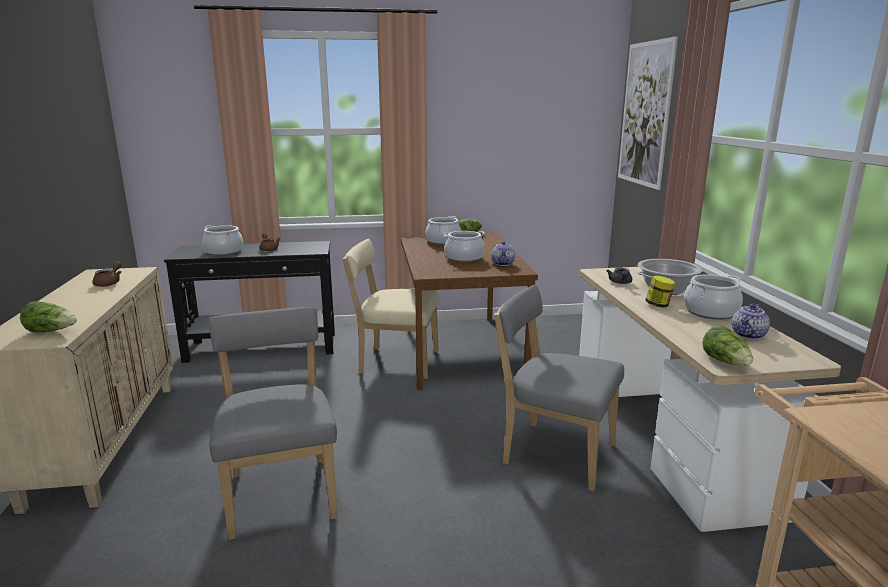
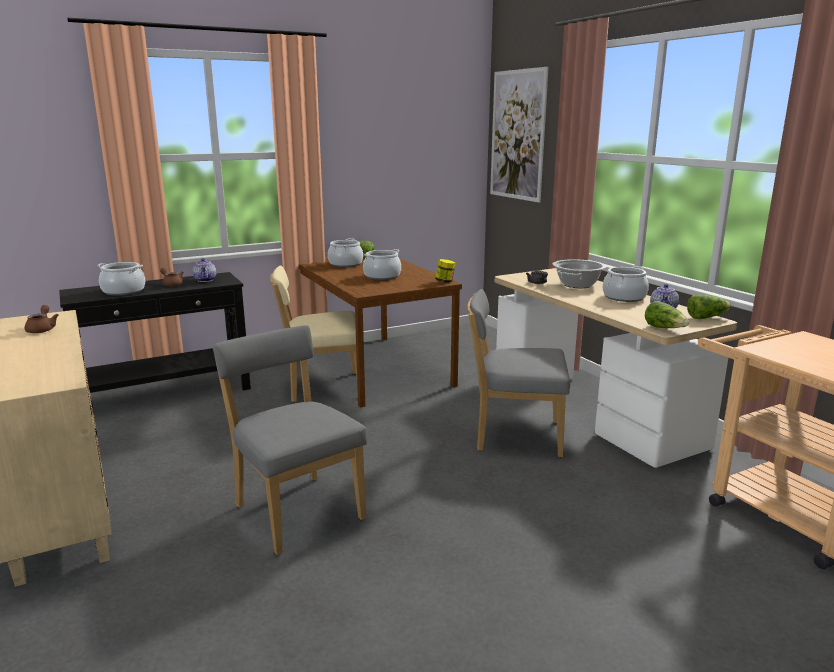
camera: 20 degrees left, 0 degrees up
(52, 331) = (47, 376): lettuce -> lettuce (706, 317)
(503, 264) = (423, 278): teapot -> teapot (206, 280)
(658, 305) = (582, 296): jar -> jar (445, 281)

